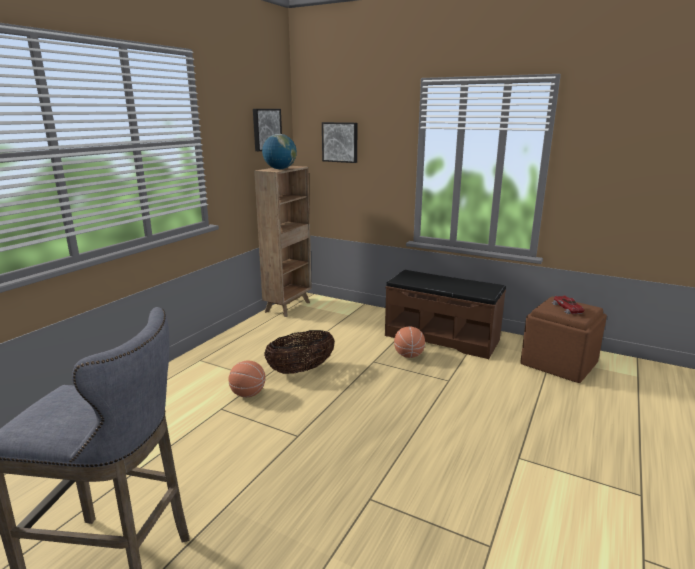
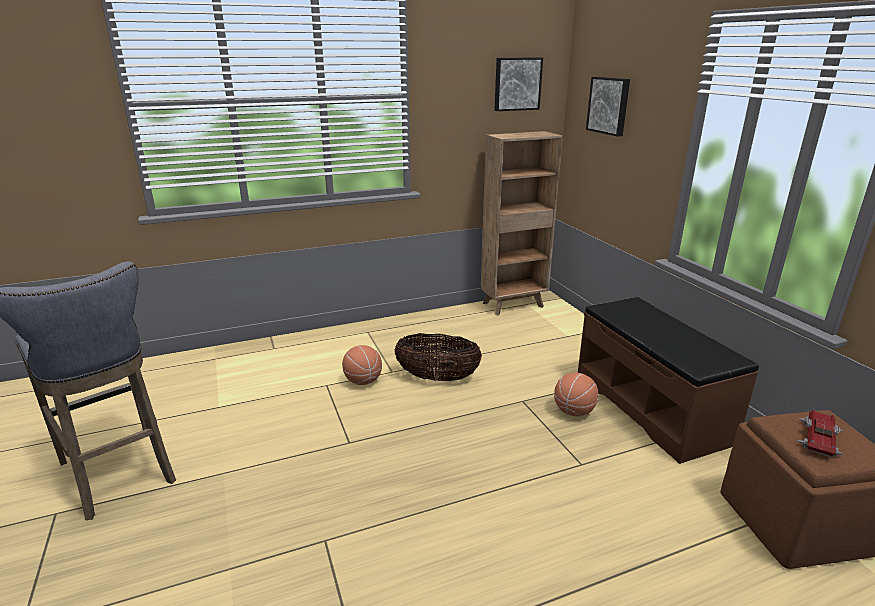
camera: 40 degrees right, 5 degrees up
(280, 169) = (517, 135): globe -> none

